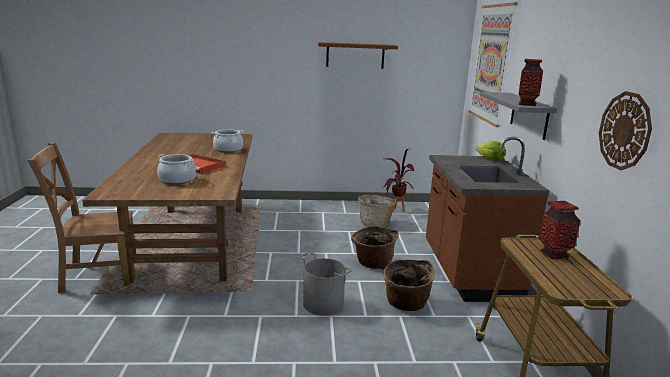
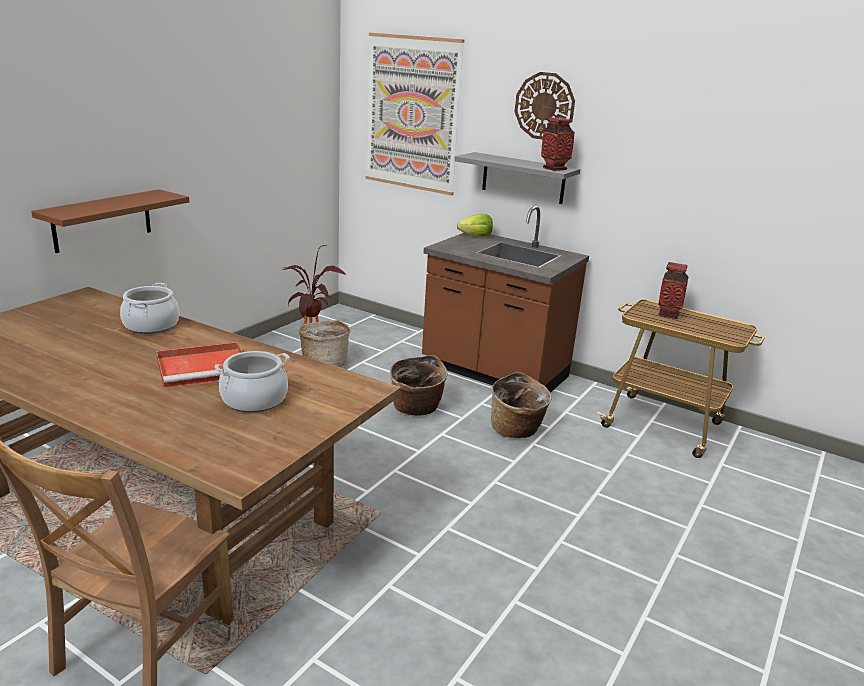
camera: 55 degrees left, 5 degrees up
(323, 303) = (465, 475): grey bucket -> none
(355, 55) = (217, 114): brown shelf -> brown shelf (102, 220)
(624, 131) = (697, 187): wall clock -> wall clock (544, 106)

